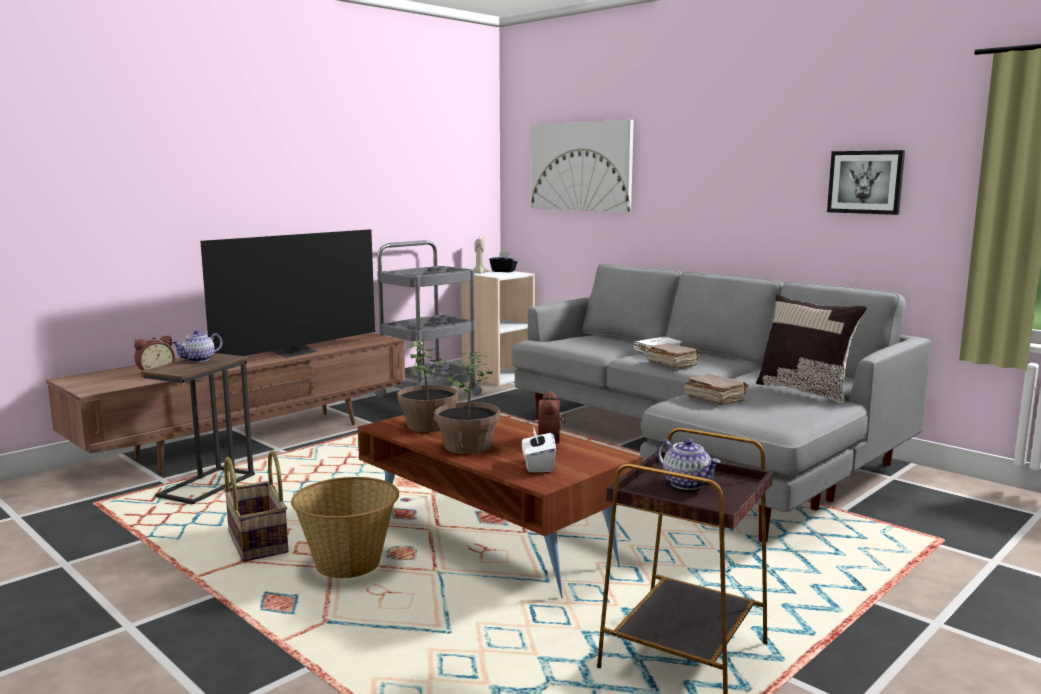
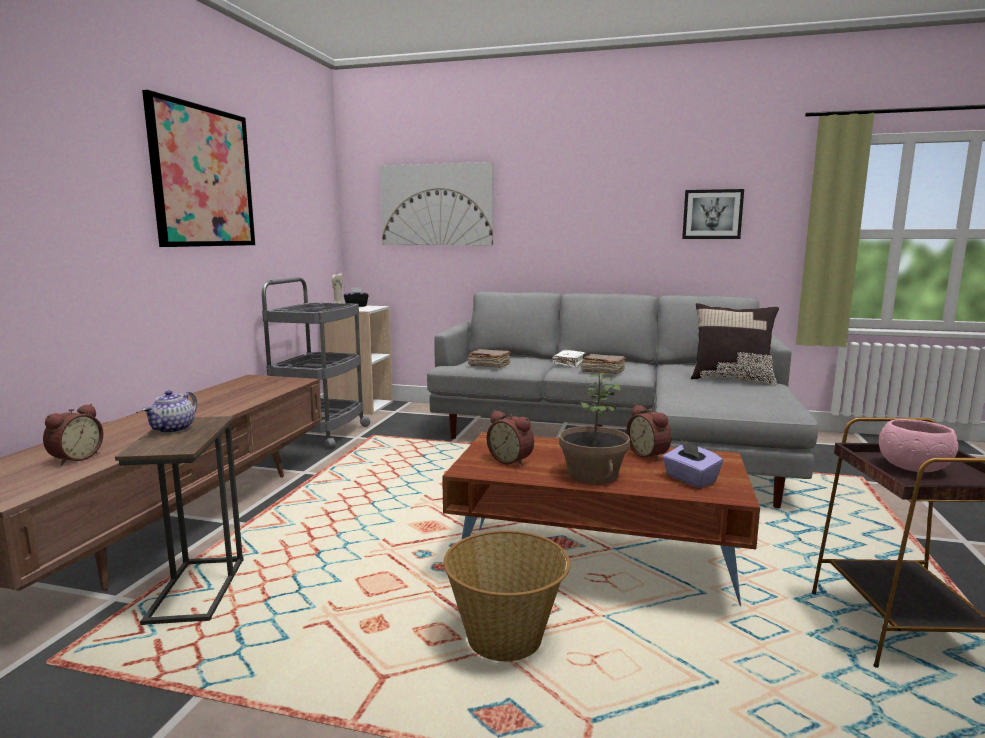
camera: 30 degrees left, 0 degrees up
(256, 542) = (362, 646): basket -> none
(294, 352) = (222, 406): television -> none
(321, 152) = (203, 177): none -> picture
(429, 425) = (511, 460): potted plant -> alarm clock
(538, 465) = (690, 479): white tissue box -> purple tissue box
(687, 484) = (913, 468): teapot -> pink bowl
(714, 399) = (693, 395): brown book -> brown book (489, 366)

